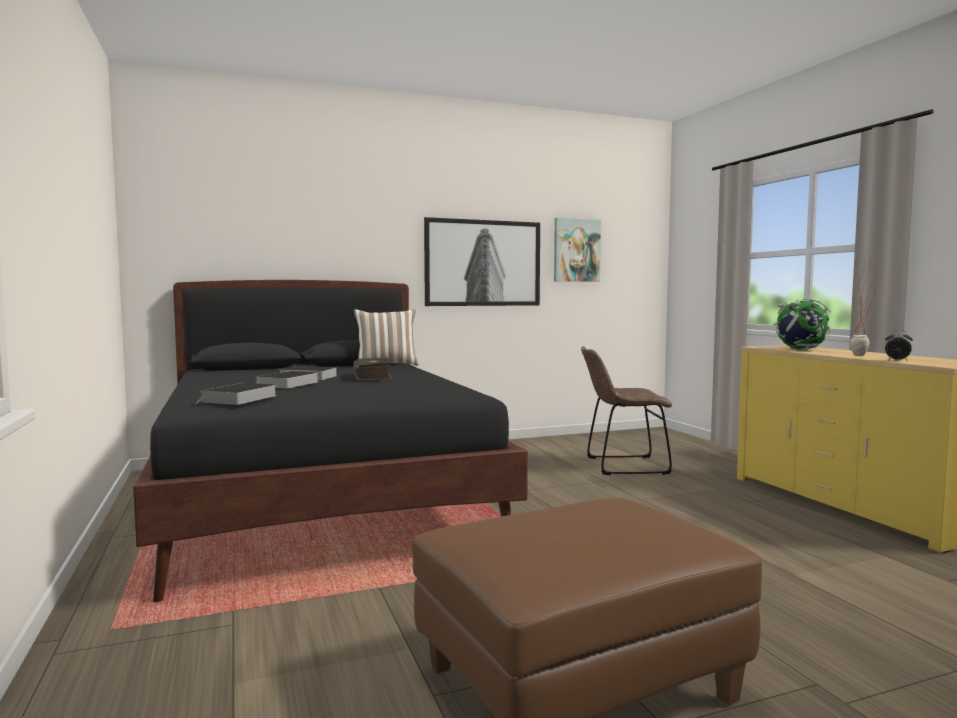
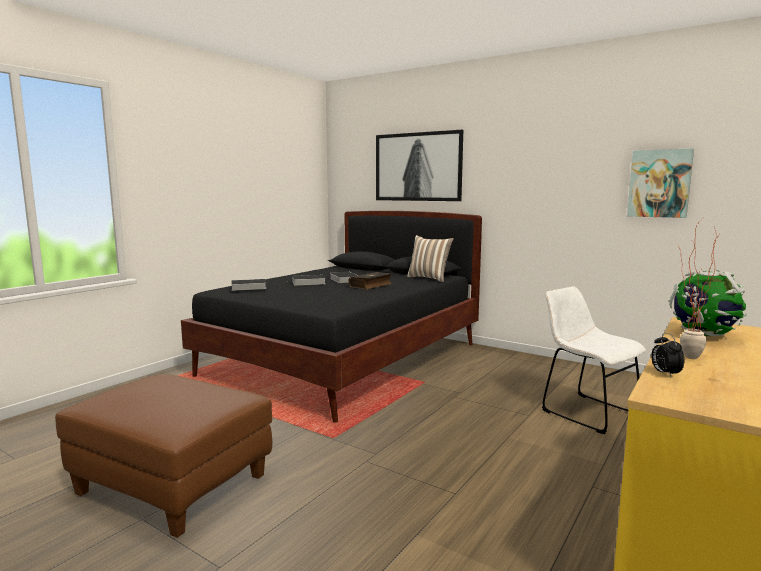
camera: 55 degrees right, 5 degrees up
(483, 263) = (550, 198): picture -> picture (418, 167)
(622, 466) = (585, 411): brown chair -> white chair

